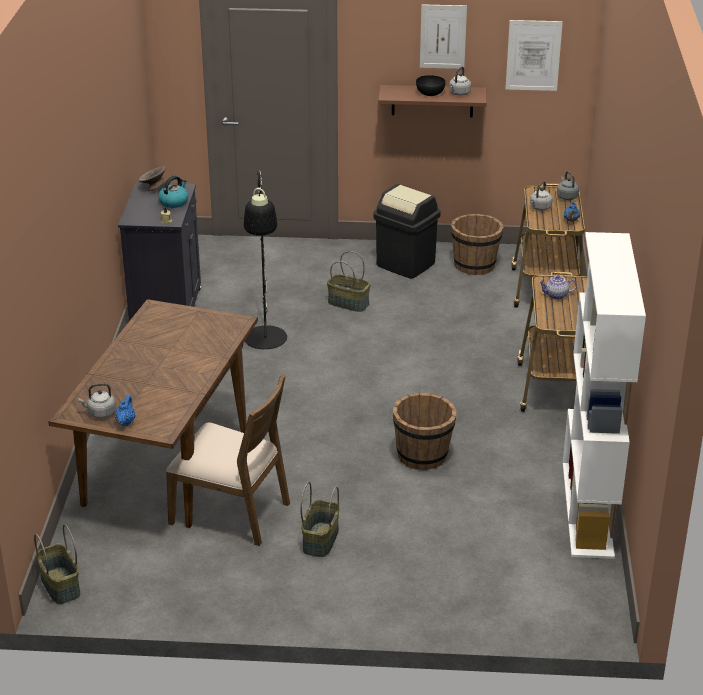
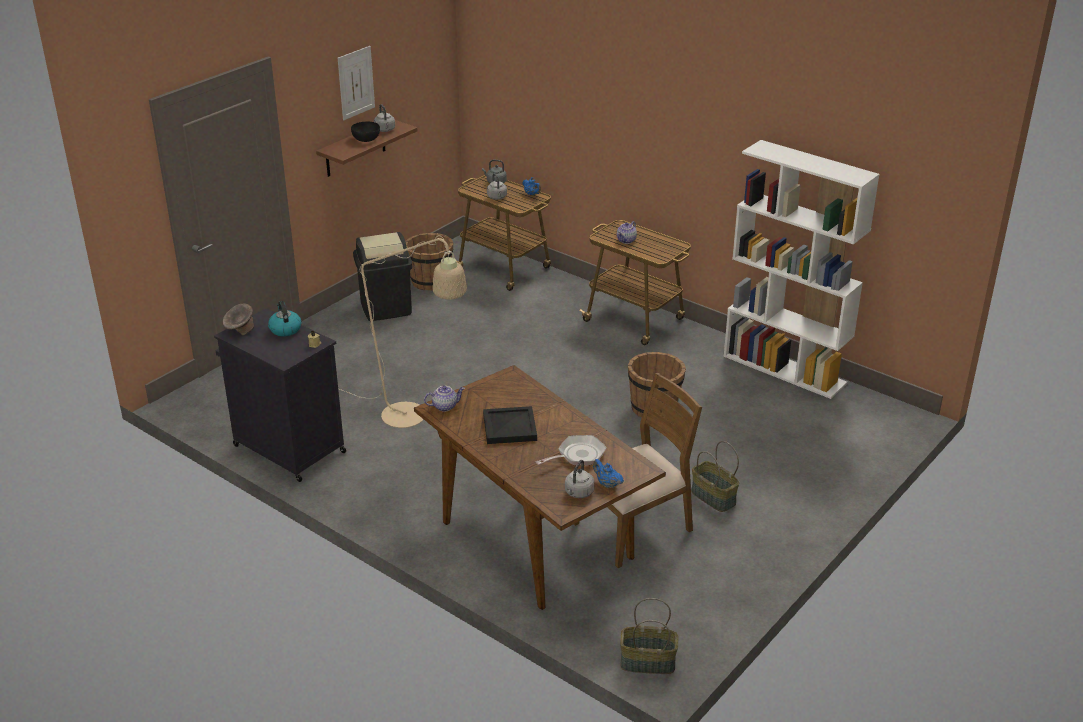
camera: 55 degrees left, 0 degrees up
(153, 394) = (578, 455): none -> frying pan
(162, 310) = (445, 406): none -> teapot
(162, 349) = (510, 427): none -> black tray
(266, 344) = (413, 418): black floor lamp -> beige floor lamp
(349, 303) = (407, 356): basket -> none
(533, 55) = (418, 74): picture -> none

